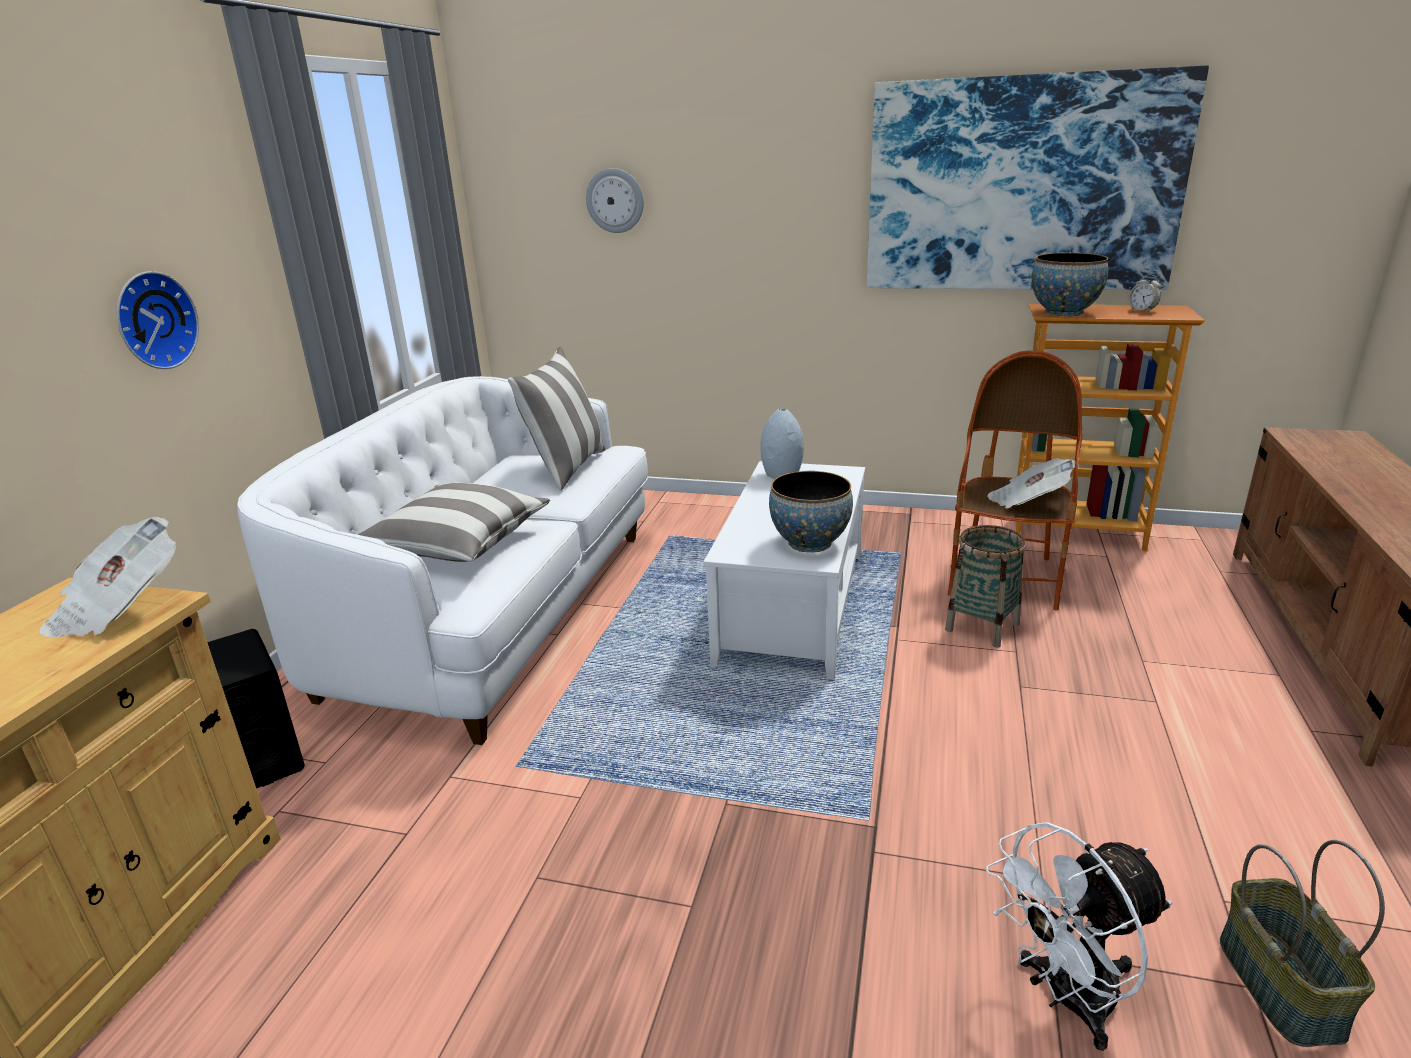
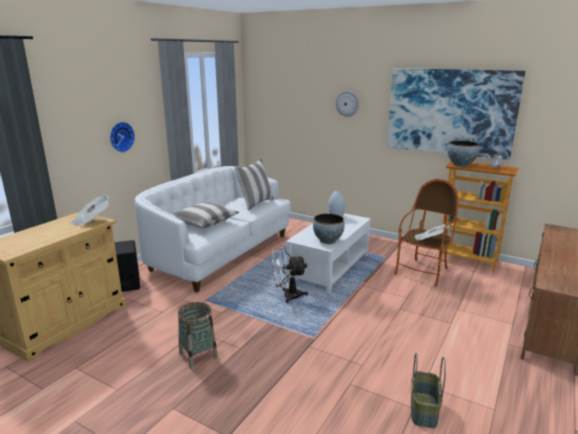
camera: 15 degrees right, 5 degrees down
(615, 200) = (295, 104): wall clock -> wall clock (347, 103)
(982, 627) = (400, 287): basket -> basket (198, 355)
(1066, 998) = (346, 396): white fan -> white fan (287, 296)

